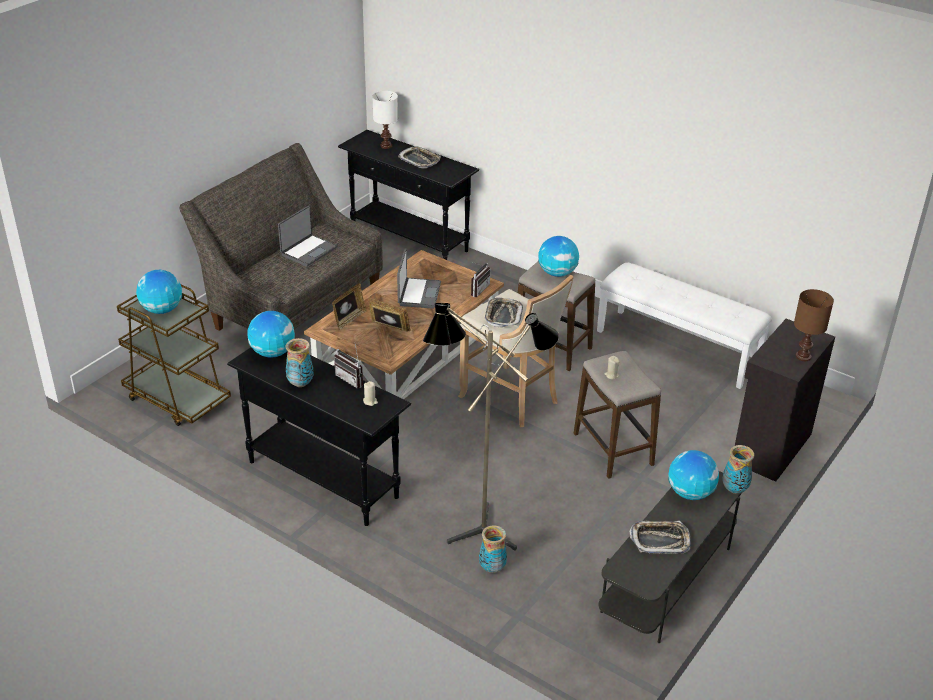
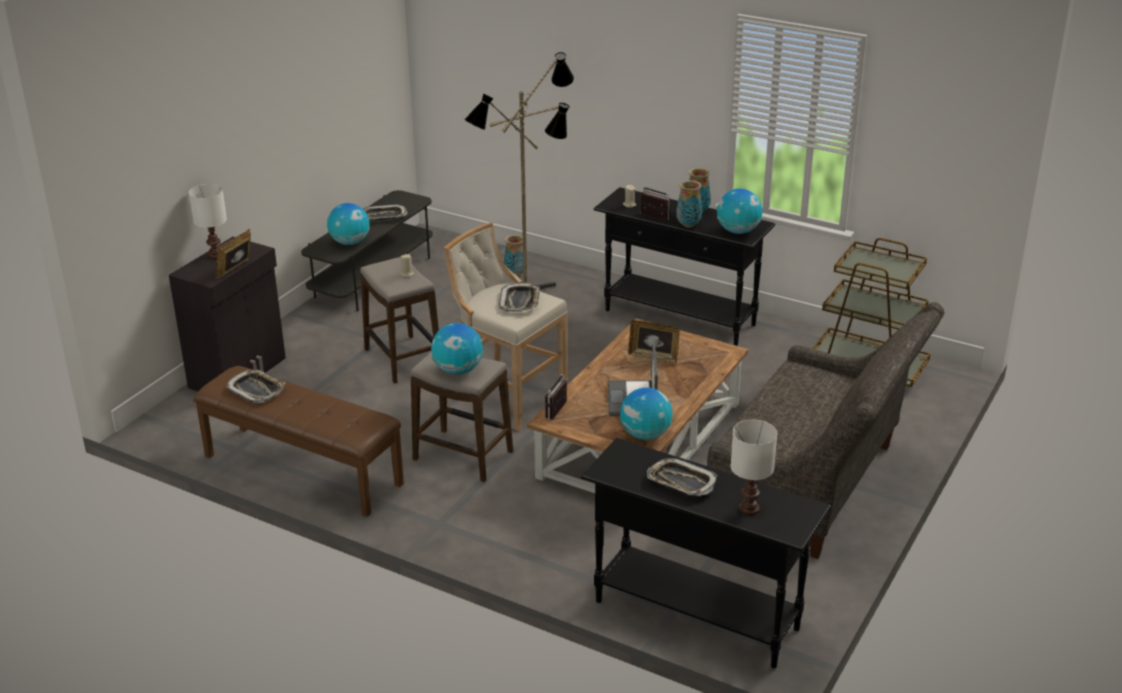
camera: 175 degrees right, 5 degrees down
(162, 310) = (882, 267): globe -> globe (645, 435)
(308, 251) = (796, 422): laptop -> none
(349, 319) = (703, 364): picture frame -> picture frame (236, 270)
(678, 347) = (301, 470): white bench -> brown bench
(720, 307) = (256, 390): none -> tray
(734, 489) = (310, 247): vase -> vase (688, 225)
(803, 356) = (215, 255): brown table lamp -> white table lamp

